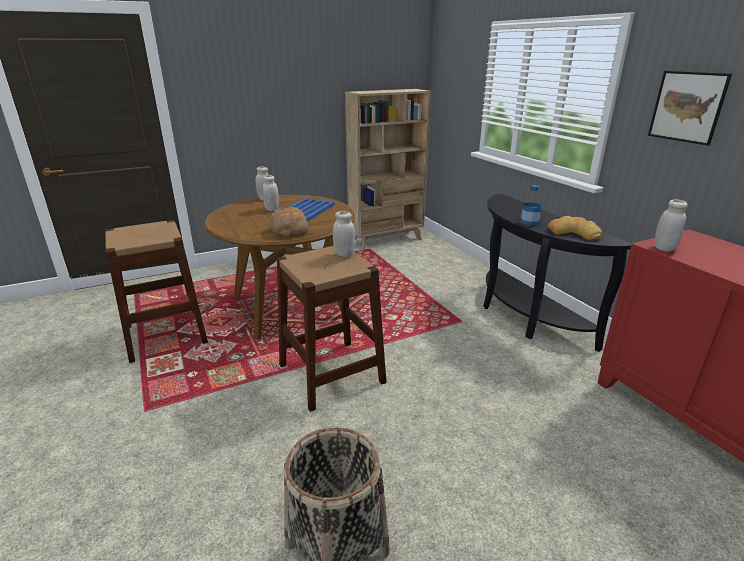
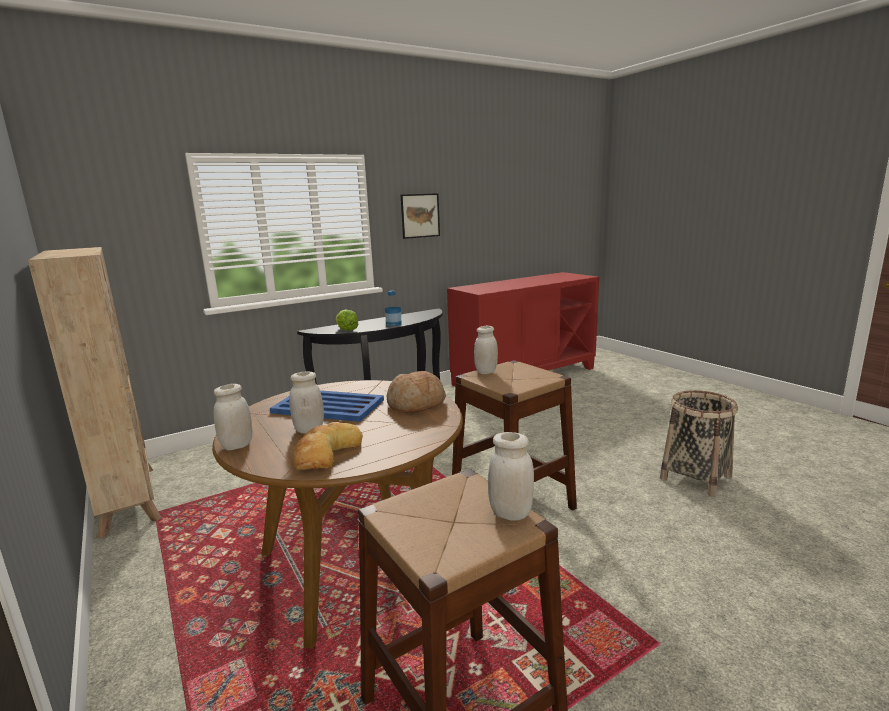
camera: 95 degrees left, 10 degrees down
(498, 207) = (346, 330): none -> lettuce
(573, 233) = (417, 316): bread -> bread (325, 453)
(664, 248) = (484, 291): white jar -> white jar (510, 513)

